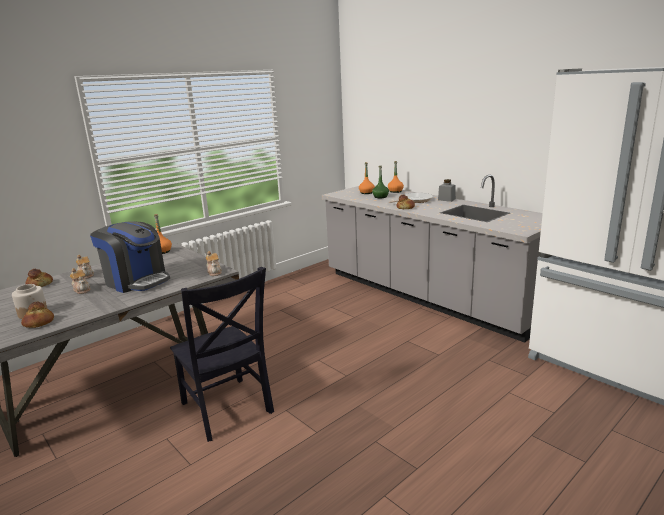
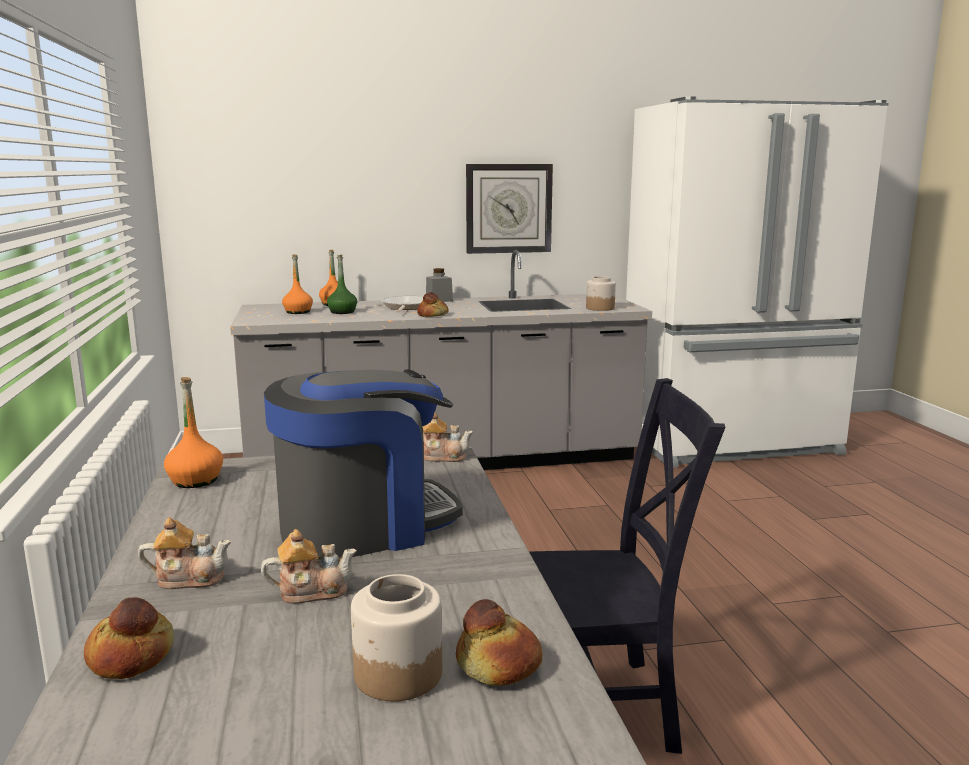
camera: 60 degrees left, 5 degrees down
(502, 144) = (508, 208): none -> wall clock
(503, 226) = (599, 308): none -> jar

